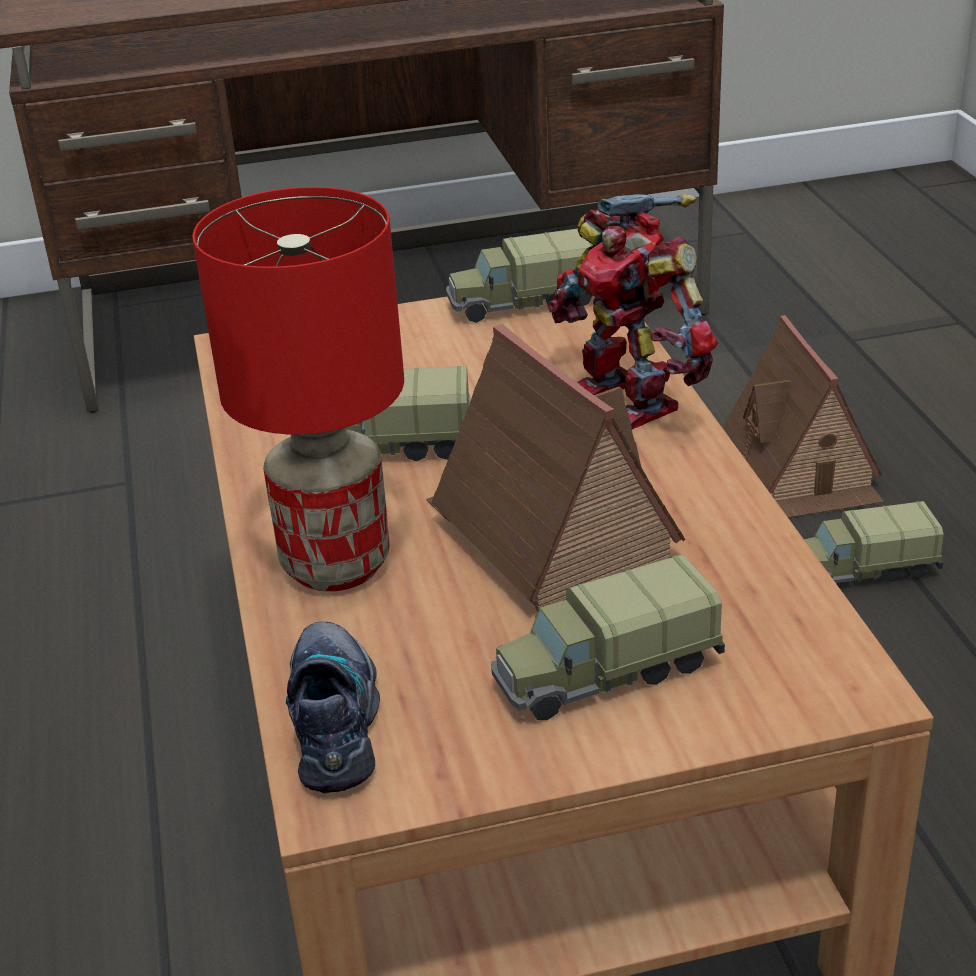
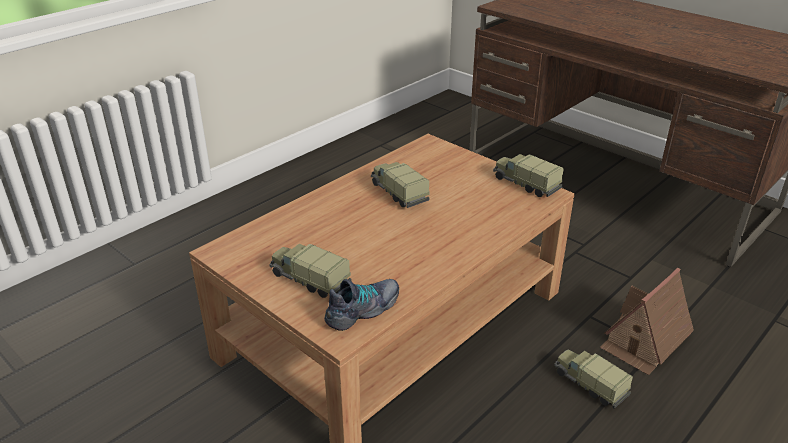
camera: 55 degrees right, 0 degrees up
(336, 718) = (250, 238): shoe -> shoe (364, 310)
(338, 565) = (324, 210): red table lamp -> none
(547, 532) = (377, 242): toy house -> none
(629, 399) = (480, 230): toy robot -> none

